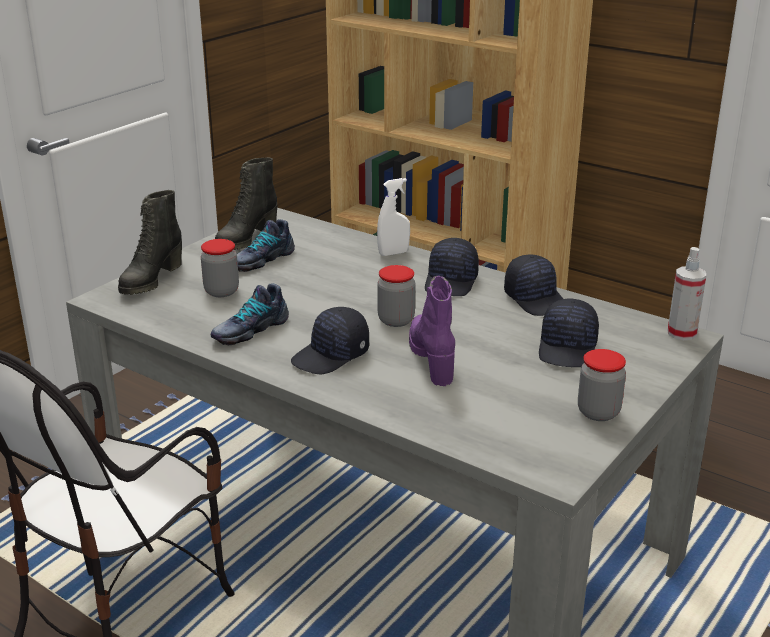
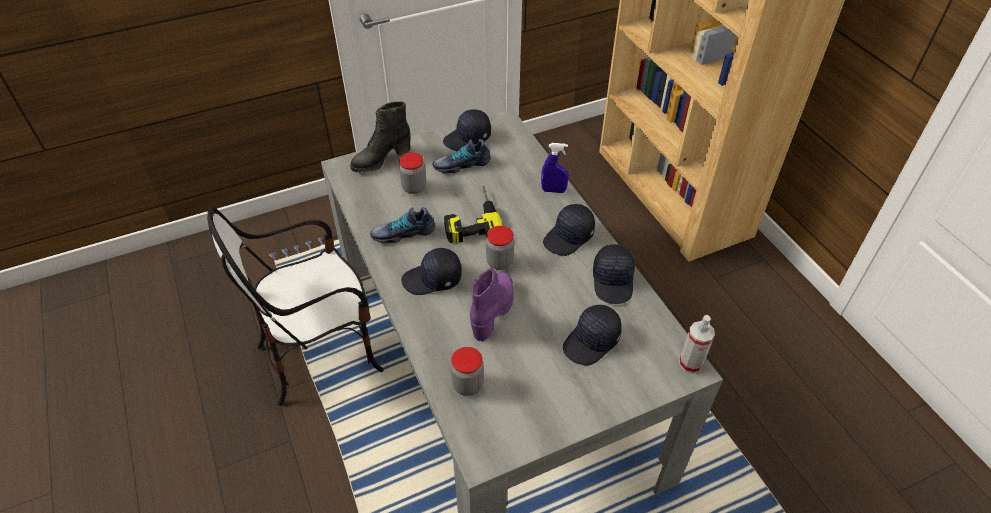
camera: 30 degrees right, 20 degrees up
(246, 239) = (467, 138): black boot -> black cap
(323, 298) = (471, 219): none -> power drill
(393, 253) = (553, 190): white spray bottle -> blue spray bottle
(598, 412) = (558, 414): jar -> jar (468, 385)

